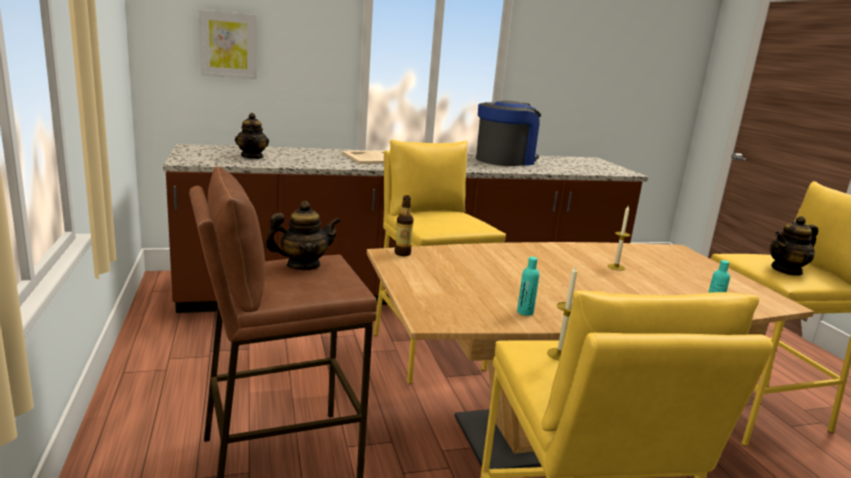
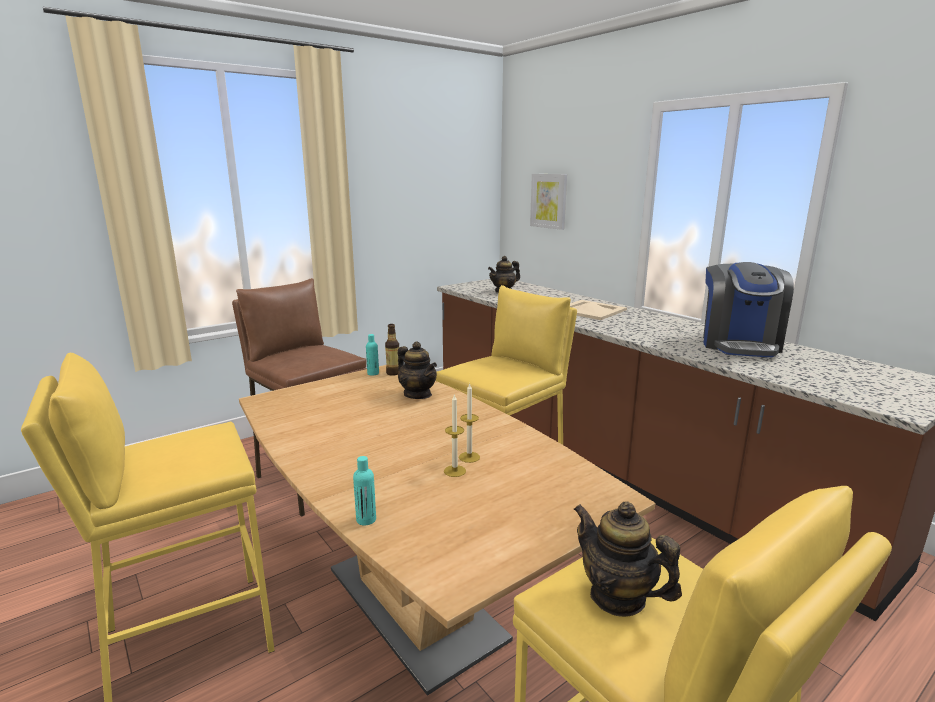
camera: 70 degrees right, 0 degrees up
(303, 265) = (322, 353): teapot -> teapot (418, 394)
(505, 160) = (739, 344): coffee machine -> coffee machine turned 75 degrees clockwise
(525, 312) = (297, 426): turquoise bottle -> turquoise bottle (373, 373)
(560, 354) = (201, 439): candle -> candle (454, 471)

